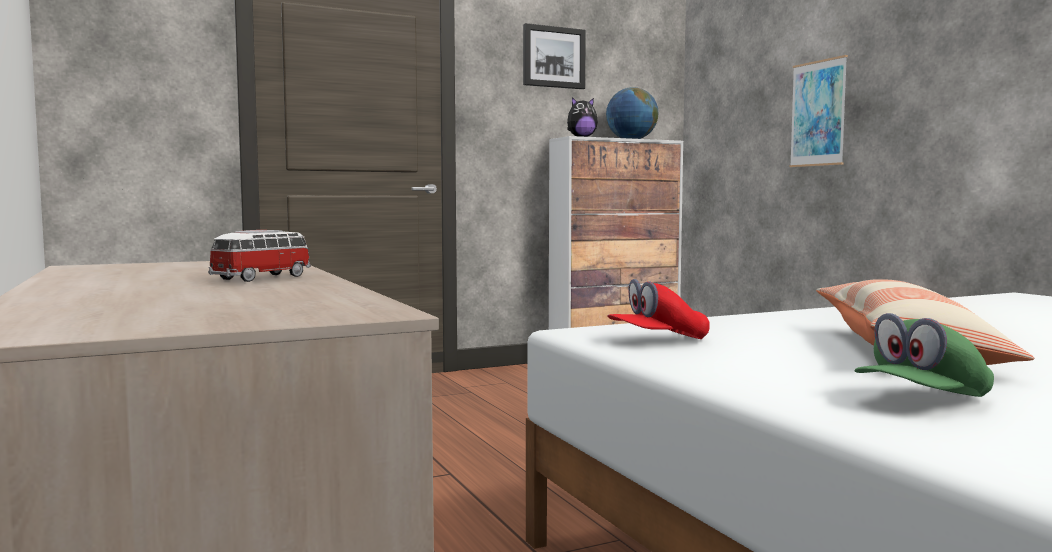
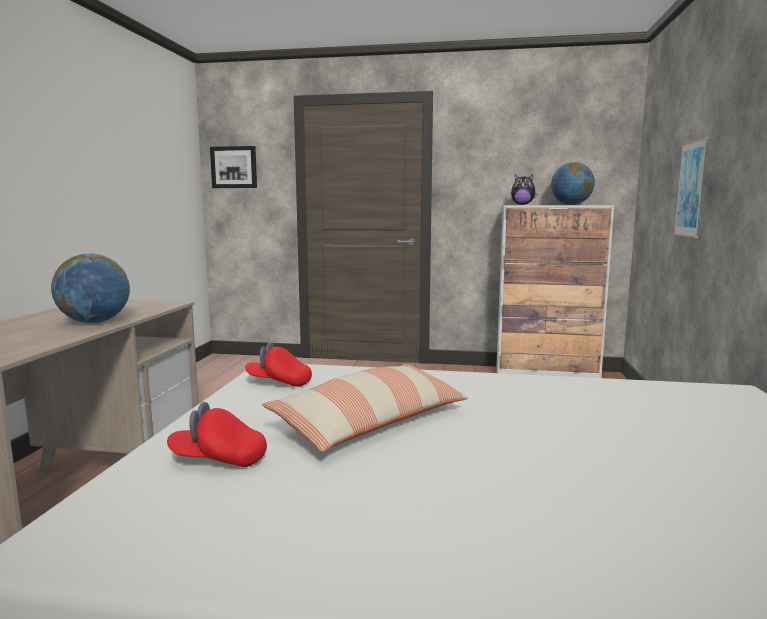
camera: 35 degrees right, 5 degrees up
(264, 278) = (95, 322): toy car -> globe
(553, 57) = (511, 142): picture -> picture (234, 167)
(922, 401) = (219, 459): green cap -> red cap

